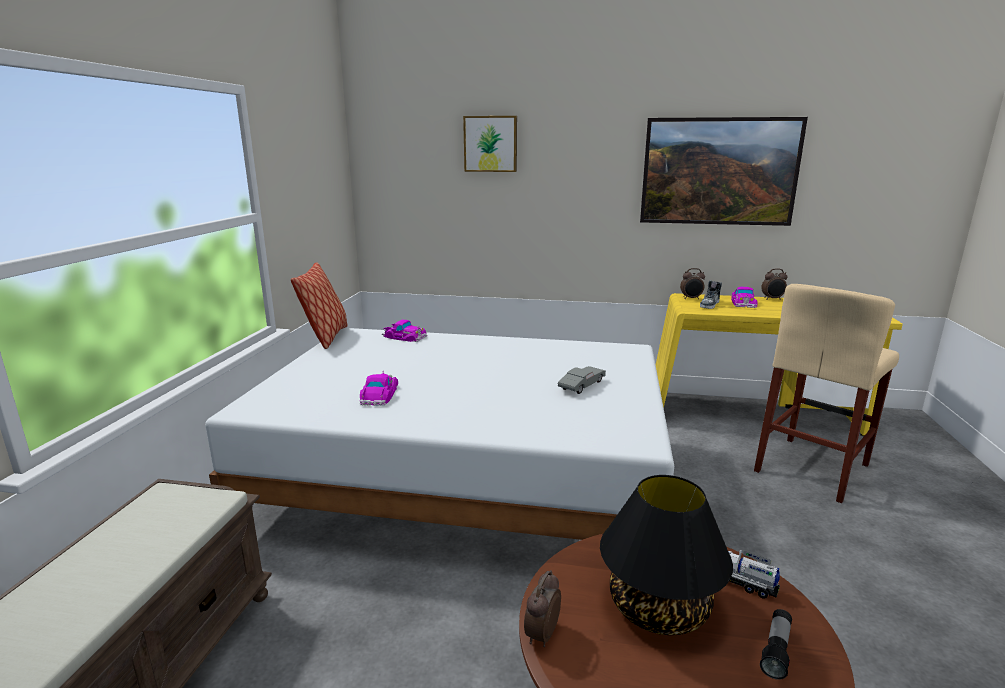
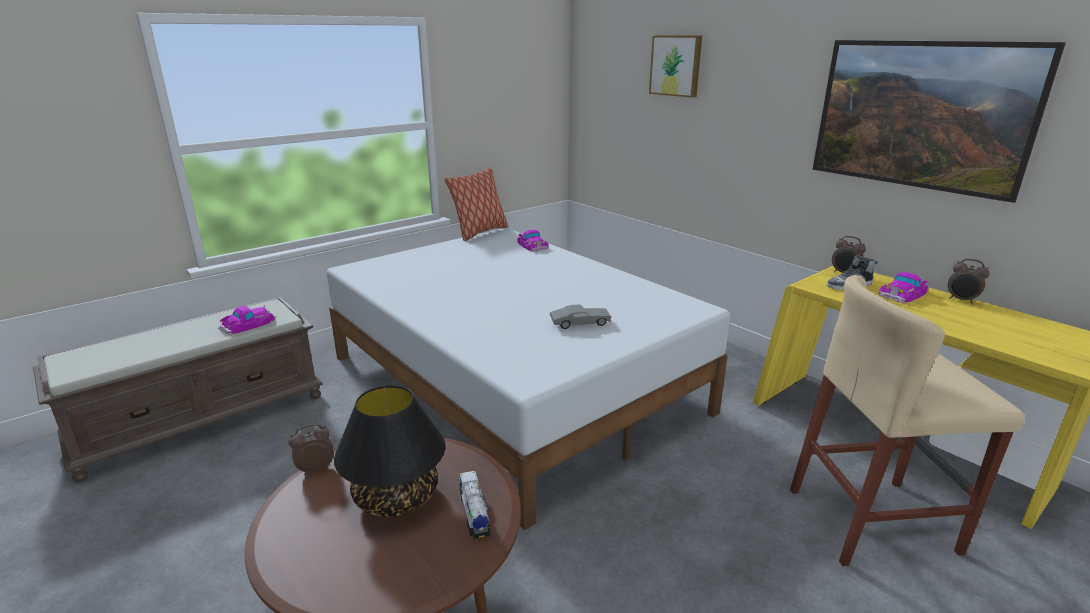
camera: 40 degrees right, 5 degrees up
(379, 394) = (433, 283): toy car -> toy car (248, 324)
(776, 650) = (413, 564): flashlight -> none

